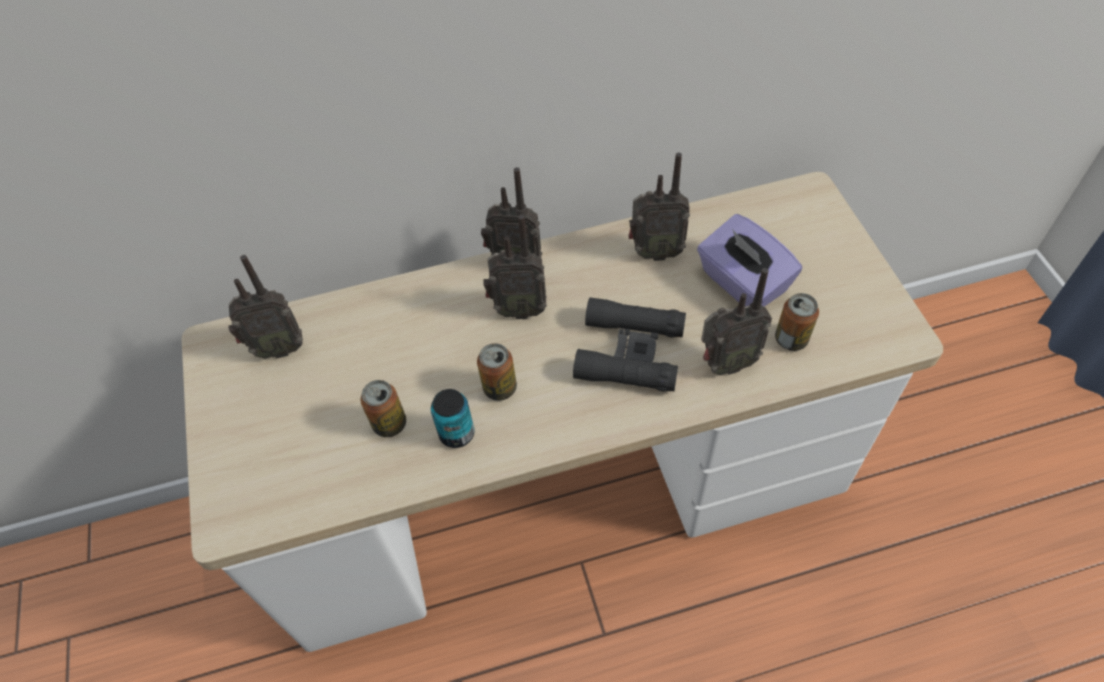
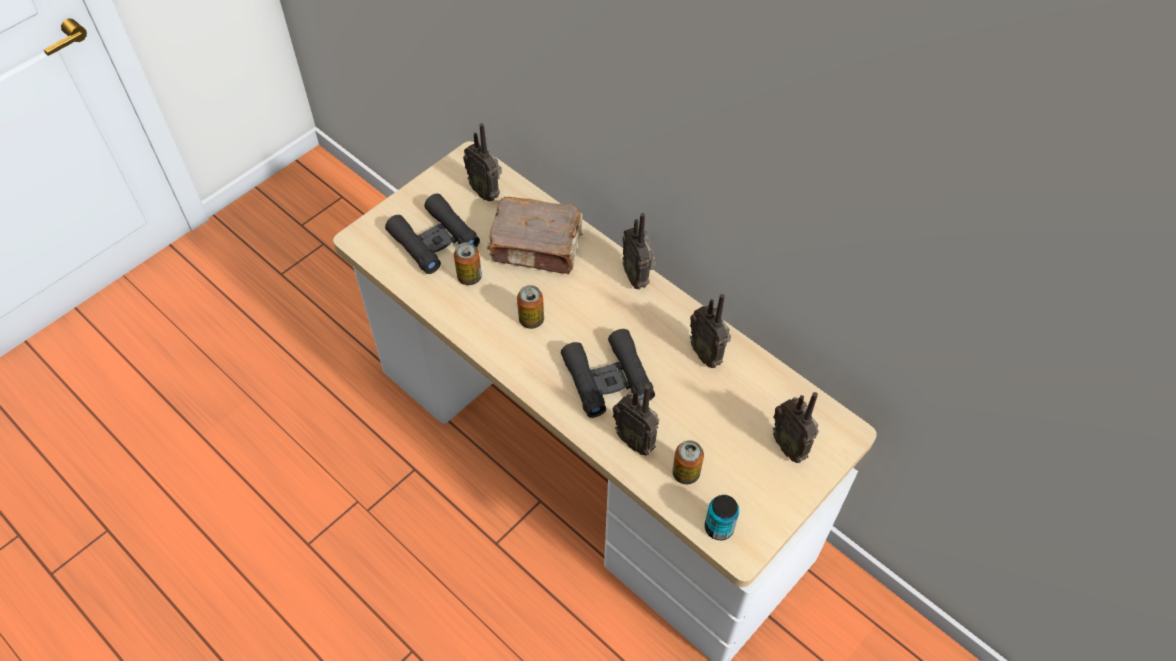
camera: 55 degrees right, 0 degrees up
(302, 437) = (434, 240): none -> black binoculars
(401, 334) = (537, 247): none -> brown book
(457, 433) = (484, 314): can -> can (719, 527)
(518, 309) = (599, 298): radio -> radio (790, 446)
(742, 283) = (717, 421): purple tissue box -> none

